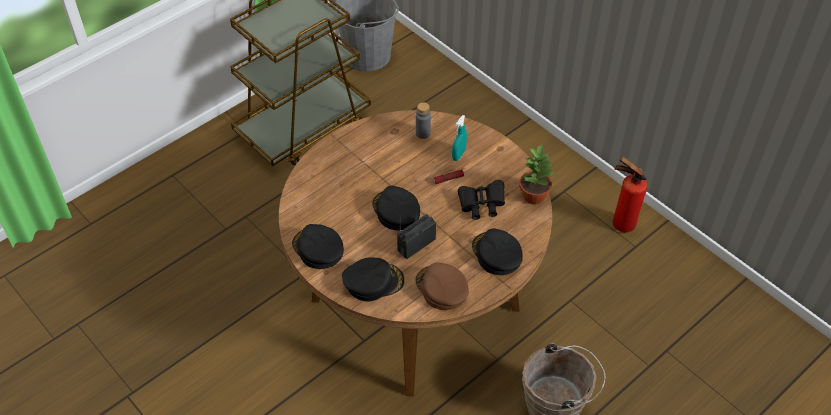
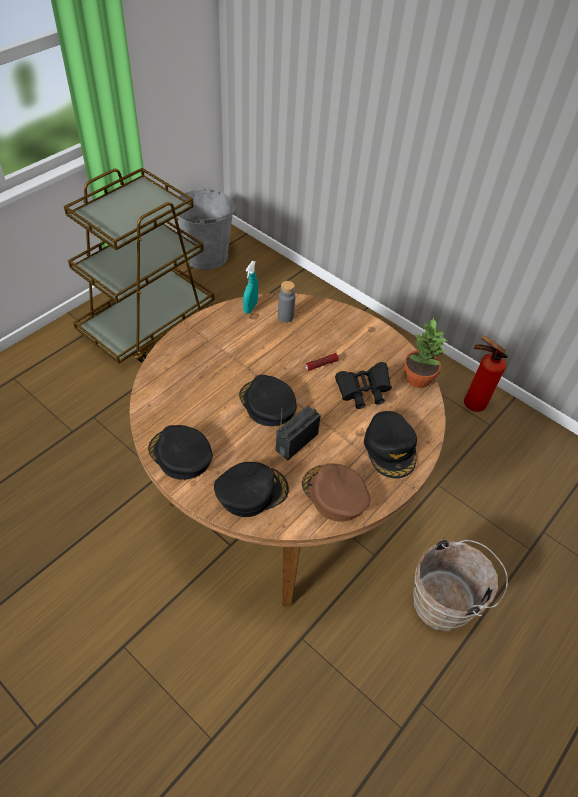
camera: 10 degrees left, 0 degrees up
(458, 155) = (328, 338): turquoise spray bottle -> turquoise spray bottle (250, 308)
(496, 254) = (390, 448): black cap -> black cap turned 150 degrees counterclockwise

